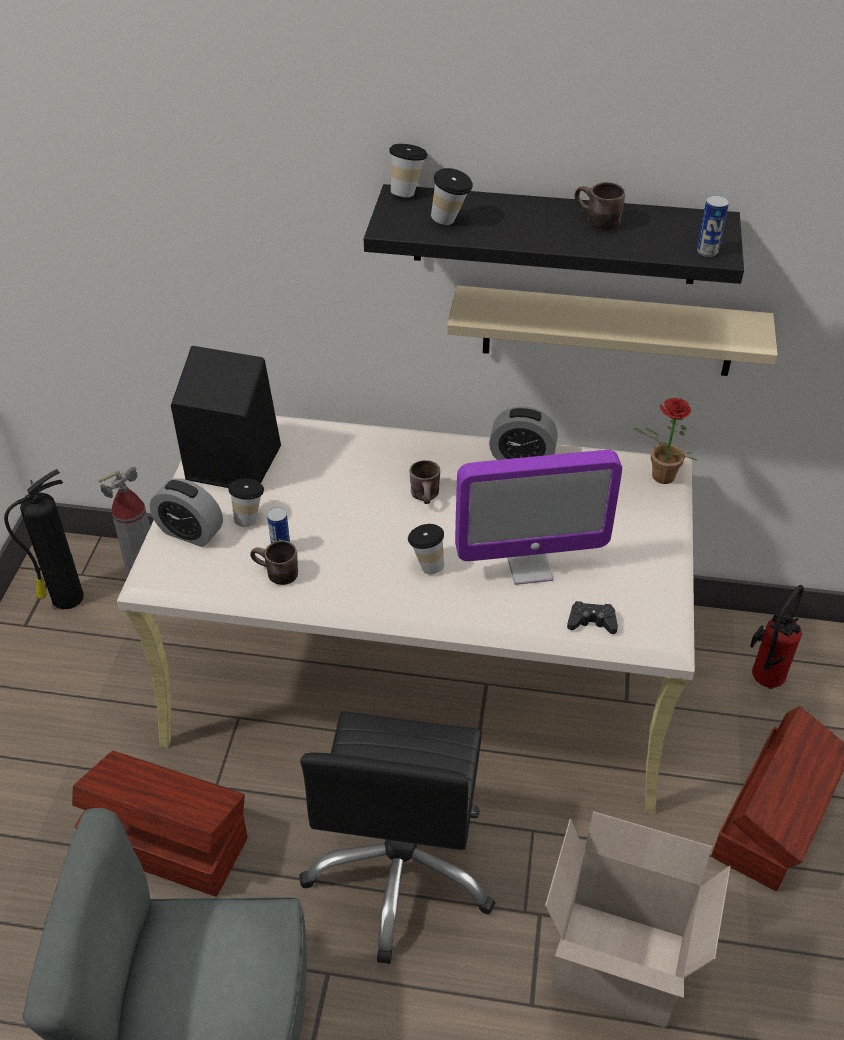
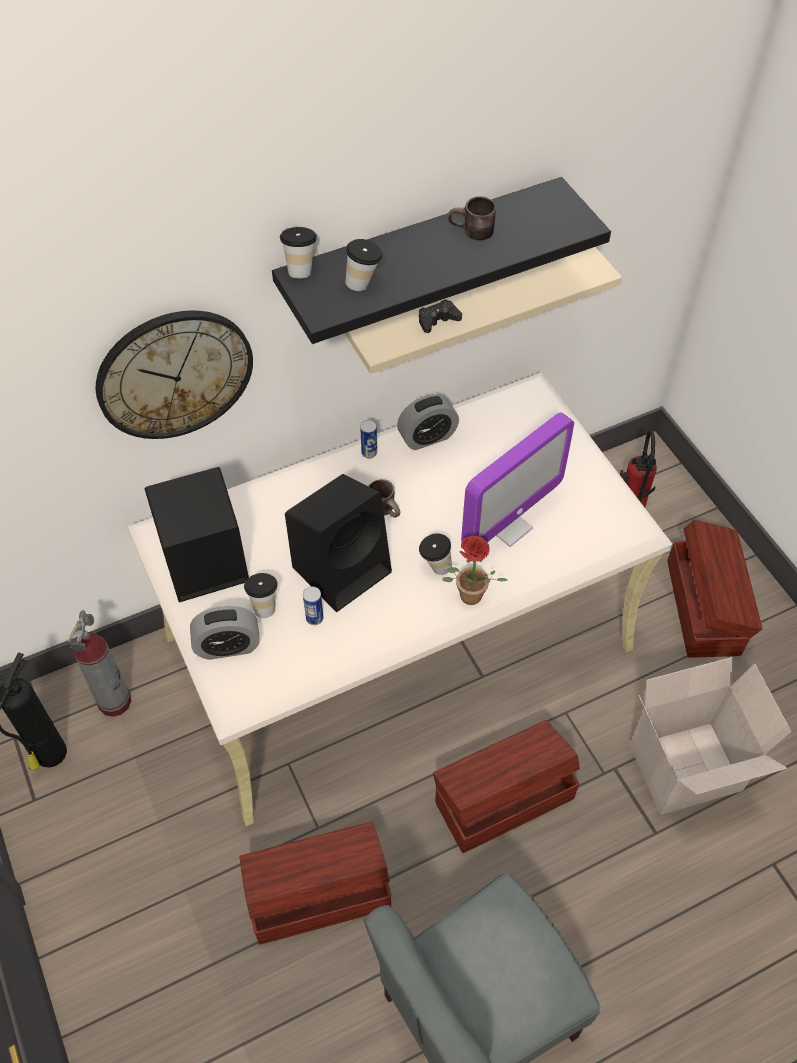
camera: 35 degrees left, 10 degrees up
(272, 260) = (174, 374): none -> wall clock
(275, 575) = (330, 642): brown mug -> none
(344, 523) = (343, 567): none -> black speaker
(401, 869) = (502, 799): black office chair -> brown storage box
(591, 622) = (584, 546): black game controller -> black game controller (438, 320)
(658, 477) = (535, 402): potted plant -> potted plant (468, 599)
(707, 251) = (573, 225): can -> can (369, 452)

